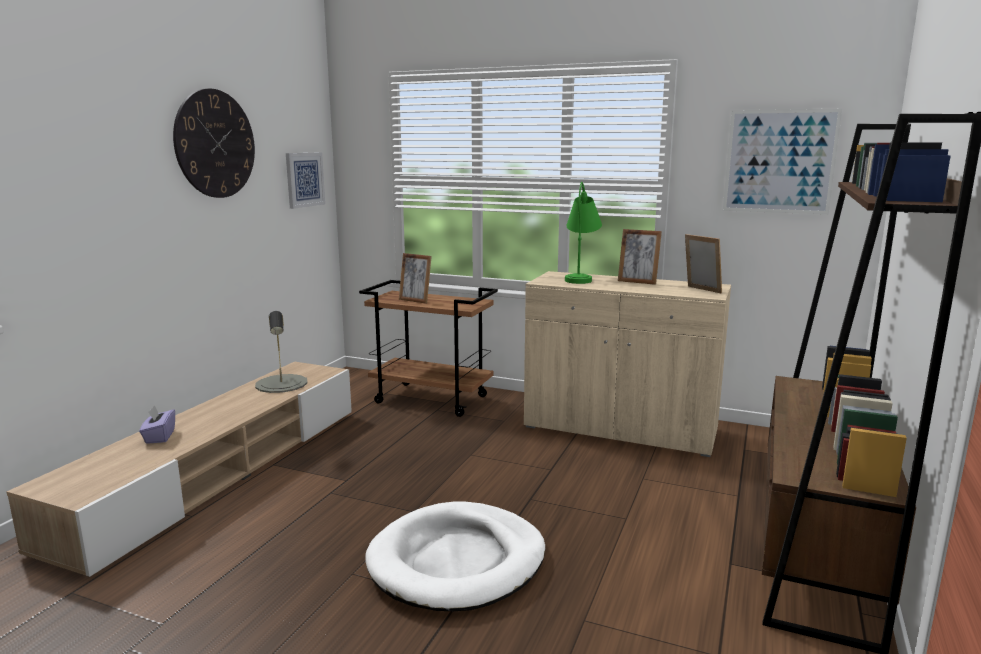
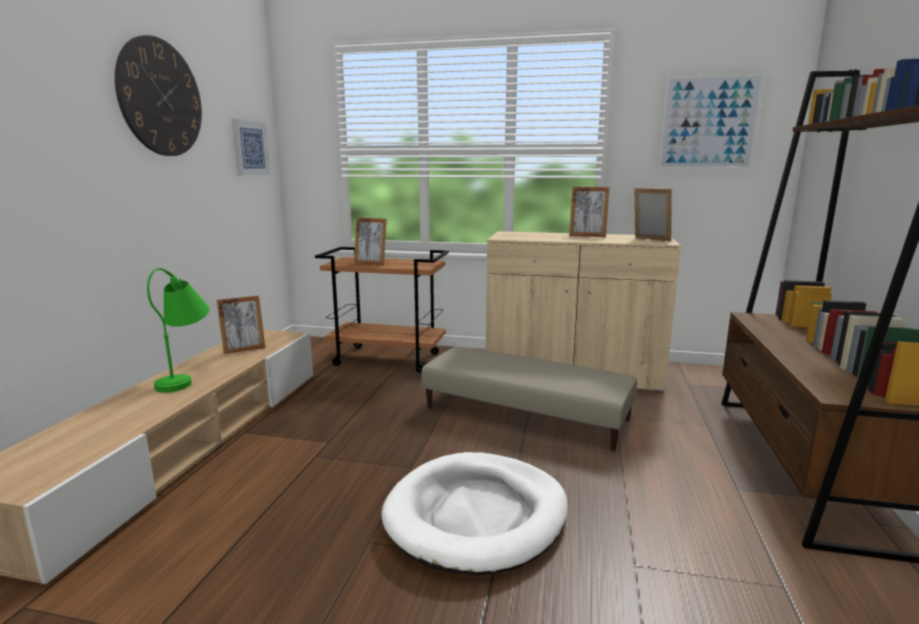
camera: 10 degrees left, 0 degrees up
(159, 437) = (118, 410): purple tissue box -> none
(281, 383) = (244, 349): grey table lamp -> picture frame
(549, 468) = (526, 413): none -> beige ottoman
(581, 277) = (533, 234): green table lamp -> green table lamp (187, 377)

